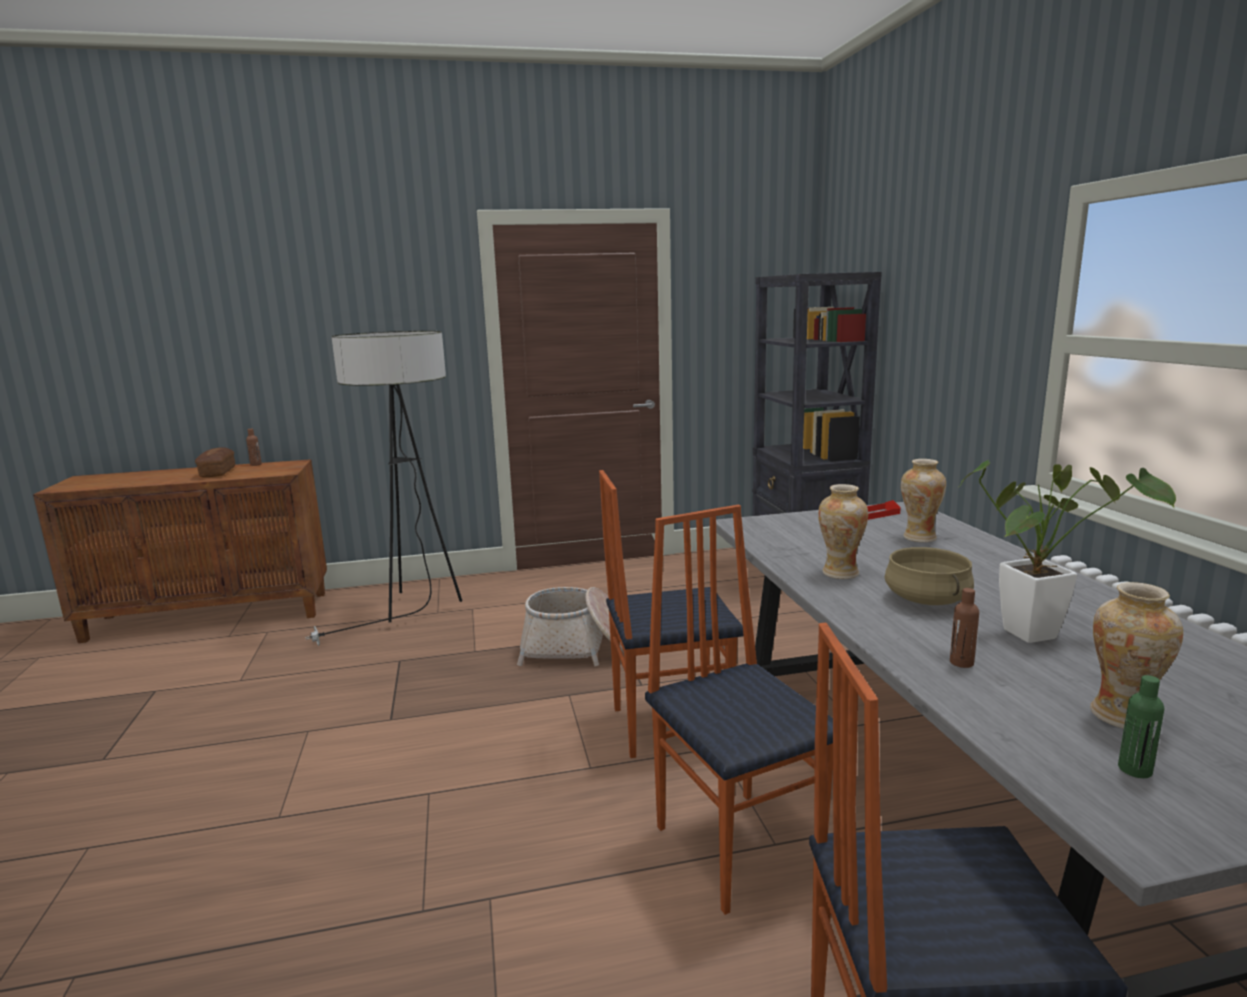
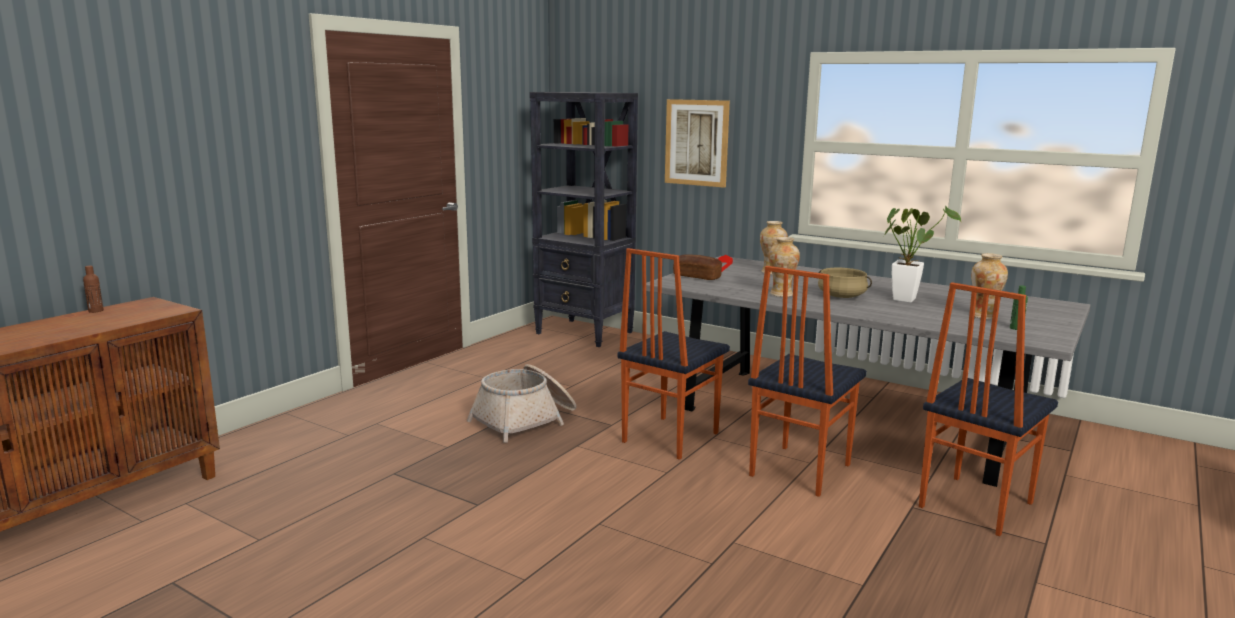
camera: 45 degrees left, 0 degrees up
(217, 472) = (73, 324): bread -> bread (697, 276)
(413, 612) = (323, 442): floor lamp -> none
(738, 846) = (798, 470): chair -> chair turned 75 degrees counterclockwise
(933, 338) = (696, 142): none -> picture
(961, 662) = (908, 314): brown bottle -> none

